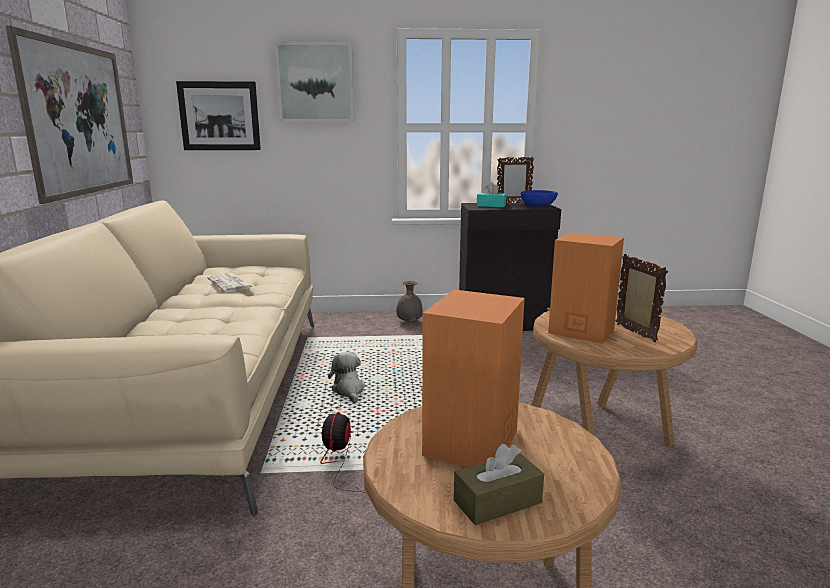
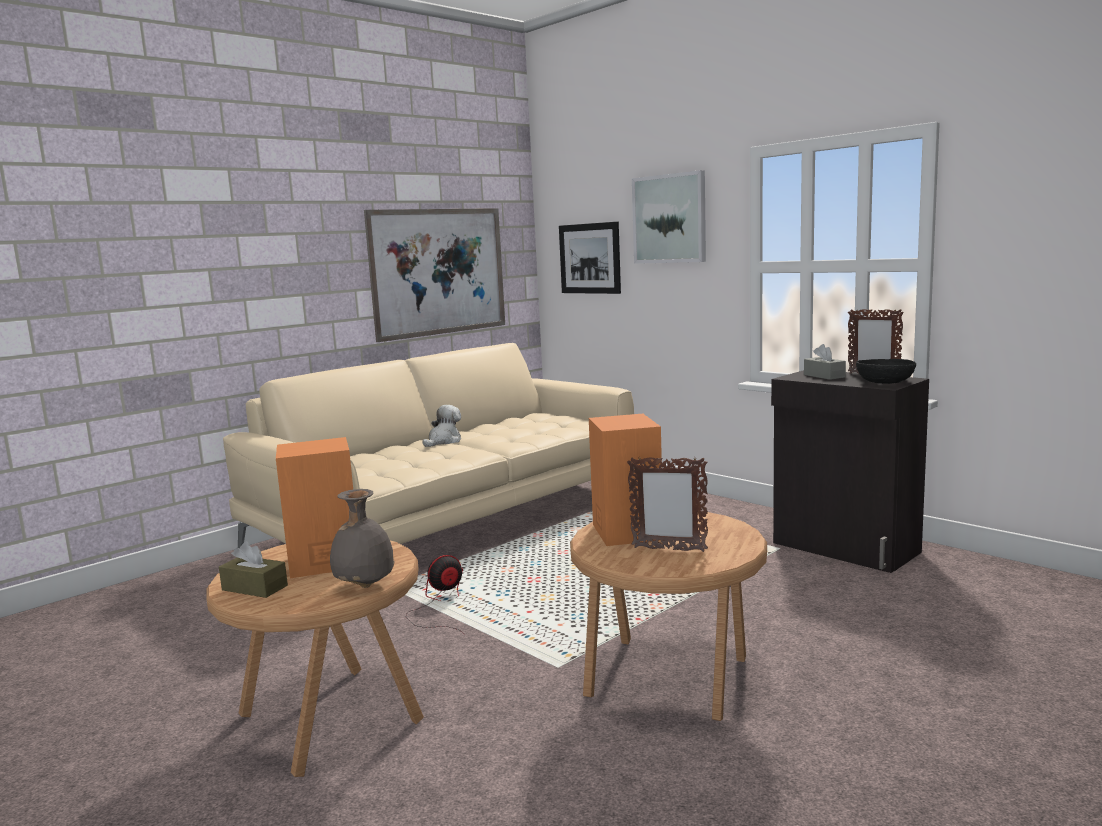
camera: 50 degrees right, 5 degrees down
(231, 284) = (512, 429): newspaper -> none
(348, 390) = (548, 557): plush toy -> plush toy (443, 441)
(409, 322) = (735, 516): grey vase -> grey vase (364, 585)
(491, 205) = (824, 376): turquoise tissue box -> grey tissue box
(538, 206) = (885, 382): blue bowl -> black bowl
(635, 333) = (668, 549): picture frame -> picture frame turned 75 degrees clockwise

